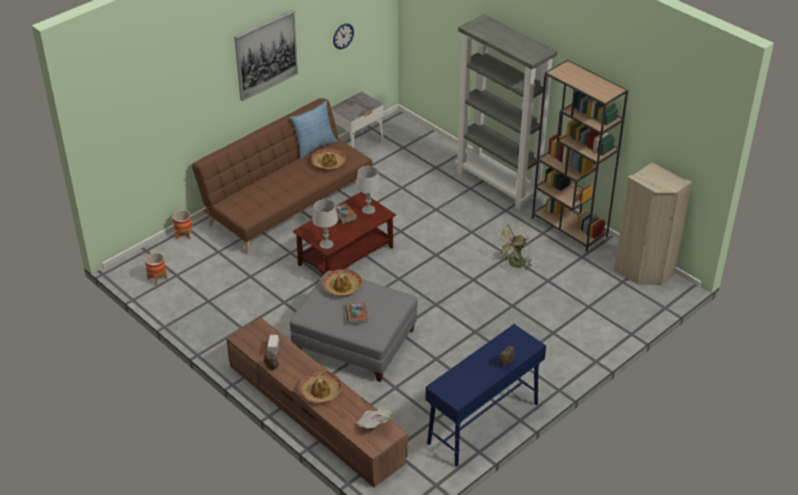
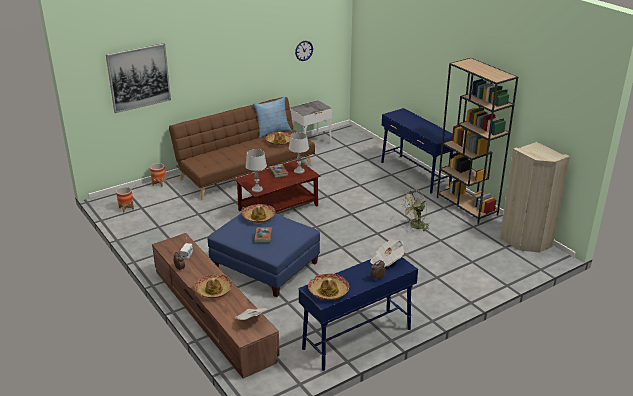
camera: 10 degrees right, 10 degrees down
(266, 55) = (237, 50): picture -> picture (139, 77)
(355, 341) = (265, 266): grey ottoman -> blue ottoman
(458, 387) = (328, 291): none -> hat
(498, 185) = (414, 174): grey bookcase -> blue console table
(510, 339) = (386, 261): none -> newspaper

